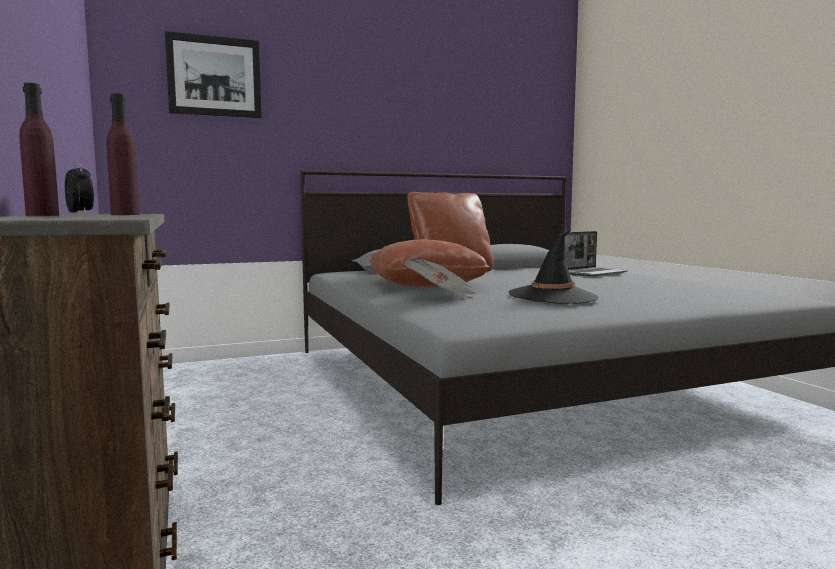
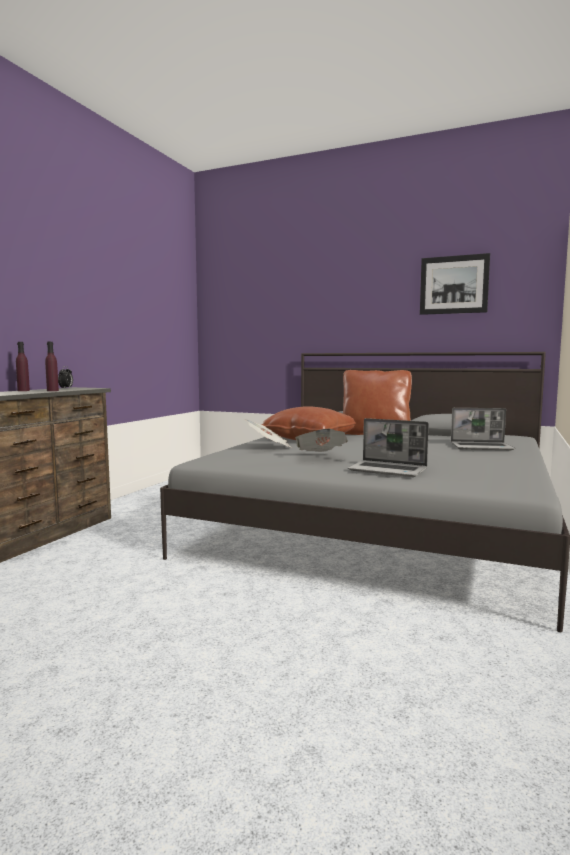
camera: 45 degrees right, 0 degrees up
(214, 76) = (255, 296): picture -> picture (454, 285)
(552, 296) = (321, 456): black hat -> newspaper
(660, 299) = (388, 470): none -> laptop

